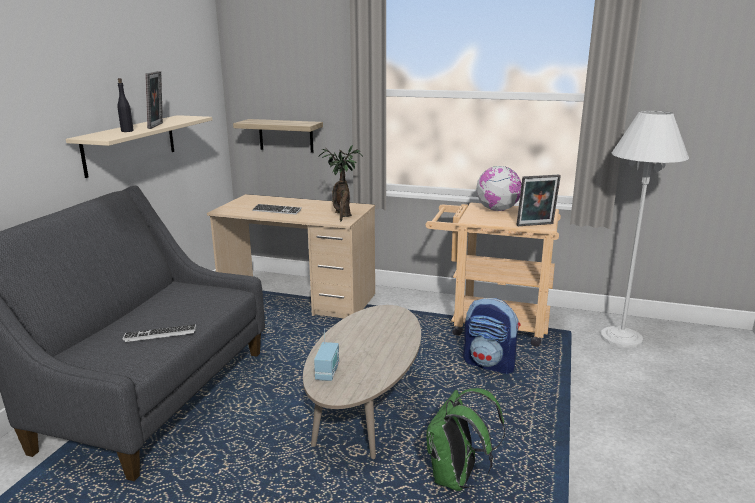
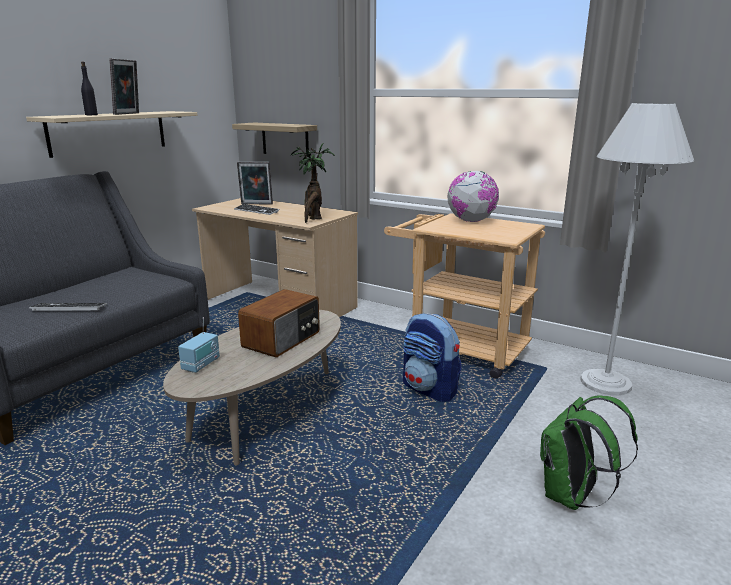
camera: 15 degrees right, 0 degrees up
(379, 338) = (283, 340): none -> radio
(457, 478) = (308, 503): green backpack -> green backpack (572, 497)
(536, 225) = (498, 237): picture frame -> picture frame (256, 204)

